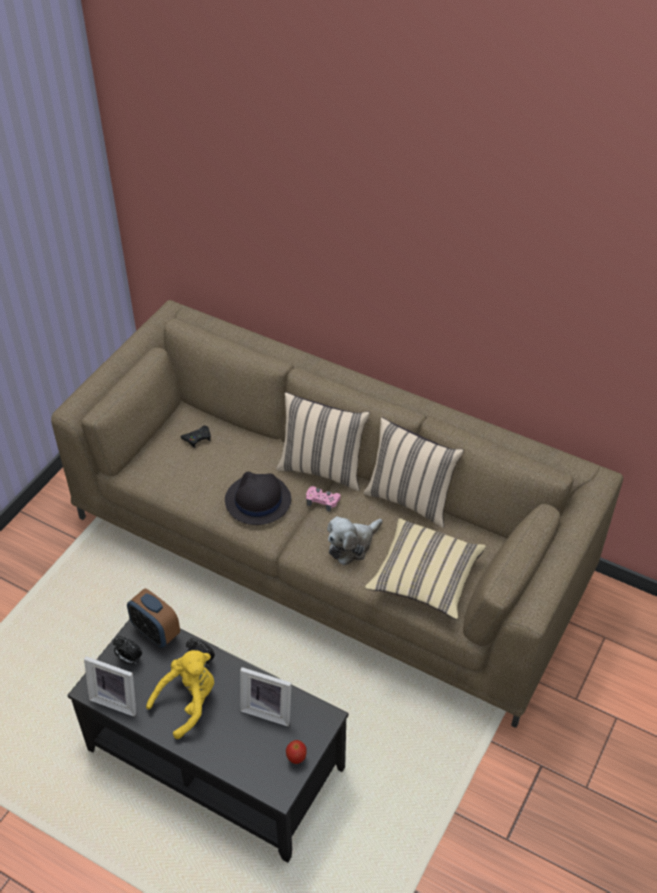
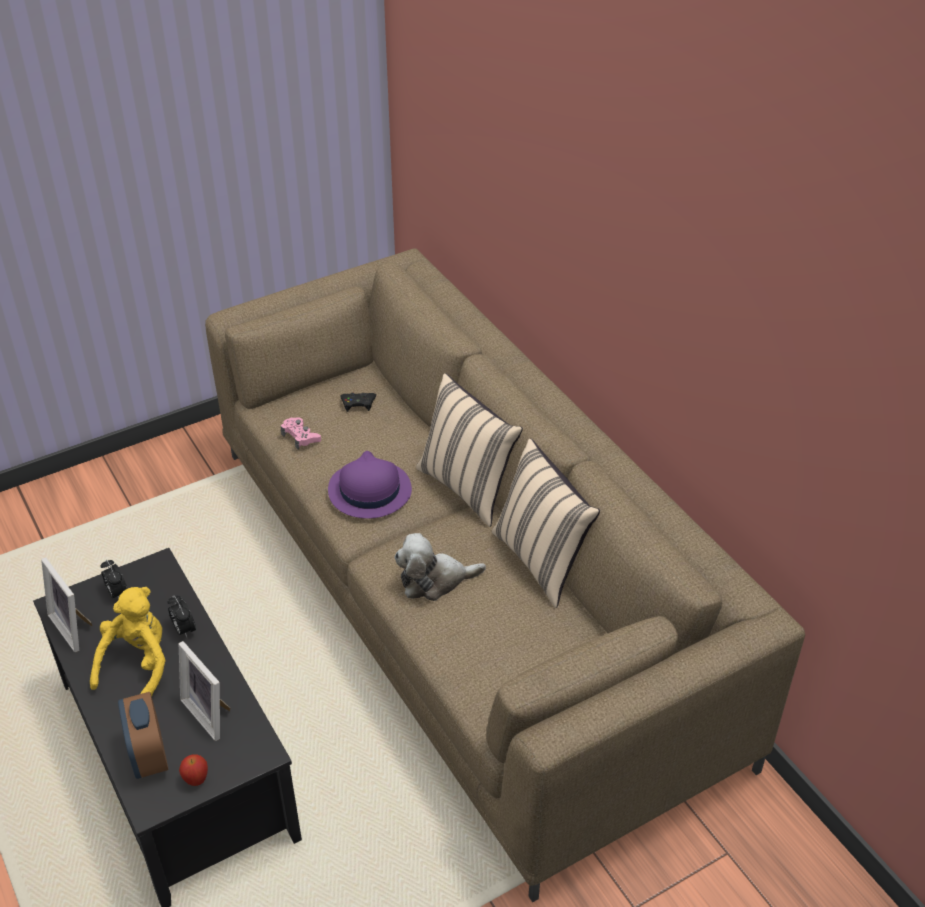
camera: 30 degrees right, 5 degrees down
(156, 632) = (164, 579): alarm clock -> alarm clock (149, 756)
(188, 702) = (138, 664): yellow plush toy -> yellow plush toy turned 60 degrees counterclockwise
(257, 500) = (369, 490): black hat -> purple hat
(322, 500) = (440, 520): pink game controller -> pink game controller (300, 437)
(425, 579) = (488, 654): beige pillow -> none

